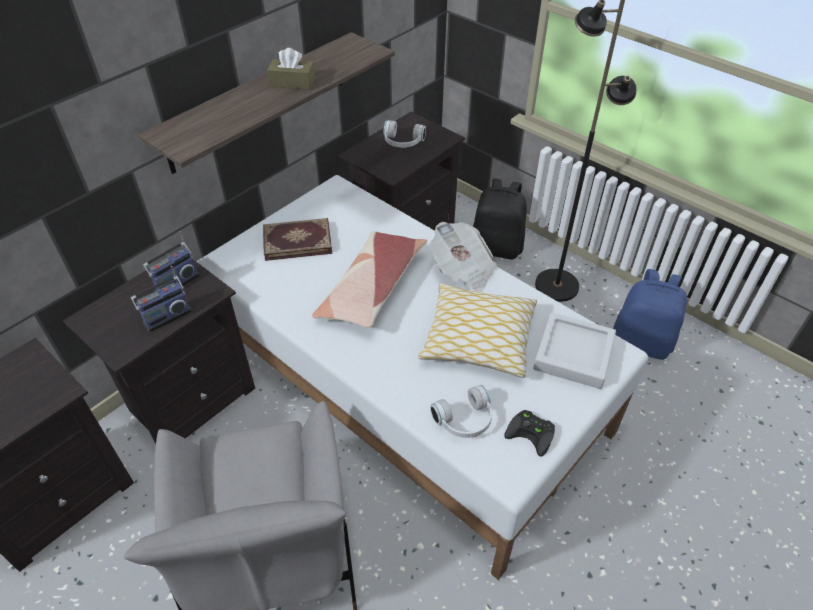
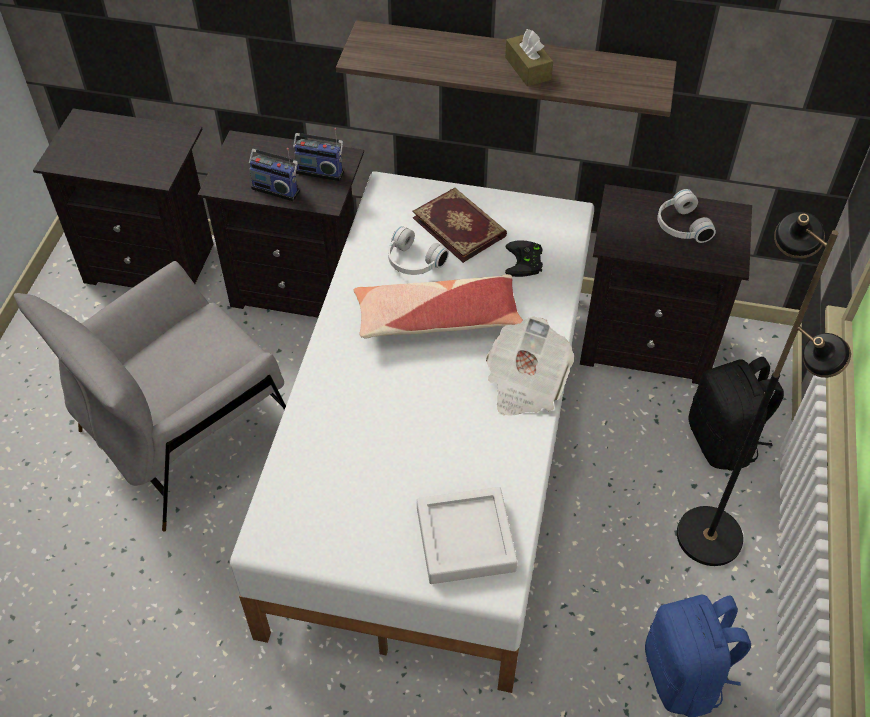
camera: 60 degrees right, 5 degrees up
(465, 421) = (311, 475): white headphones -> white headphones (413, 262)
(478, 339) = (427, 441): pillow -> none
(532, 433) = (329, 540): black game controller -> black game controller (525, 262)

